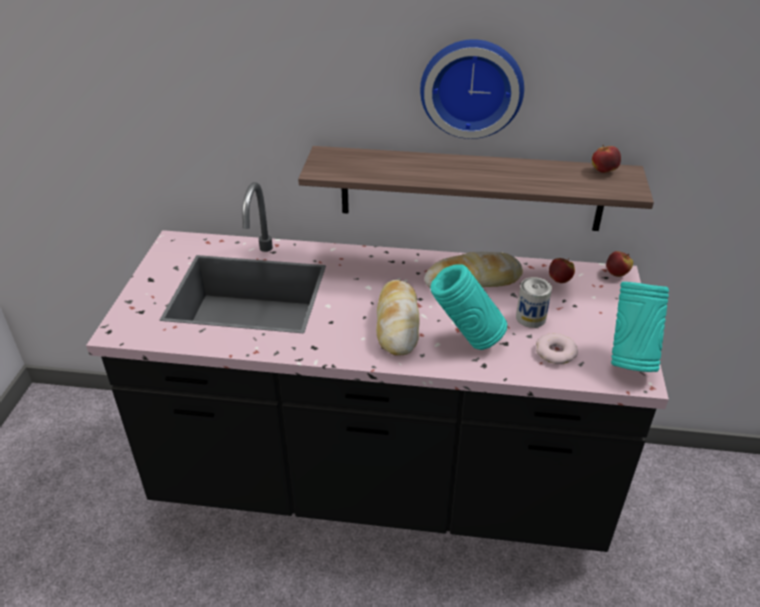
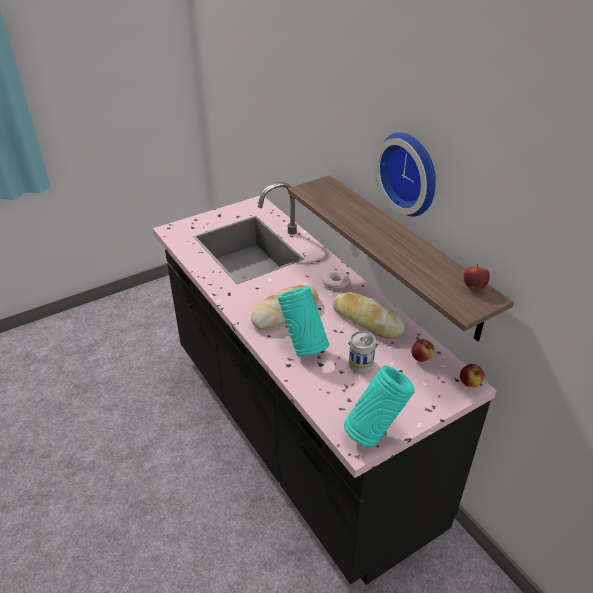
camera: 50 degrees right, 0 degrees up
(555, 352) = (338, 391): donut -> donut (335, 282)

